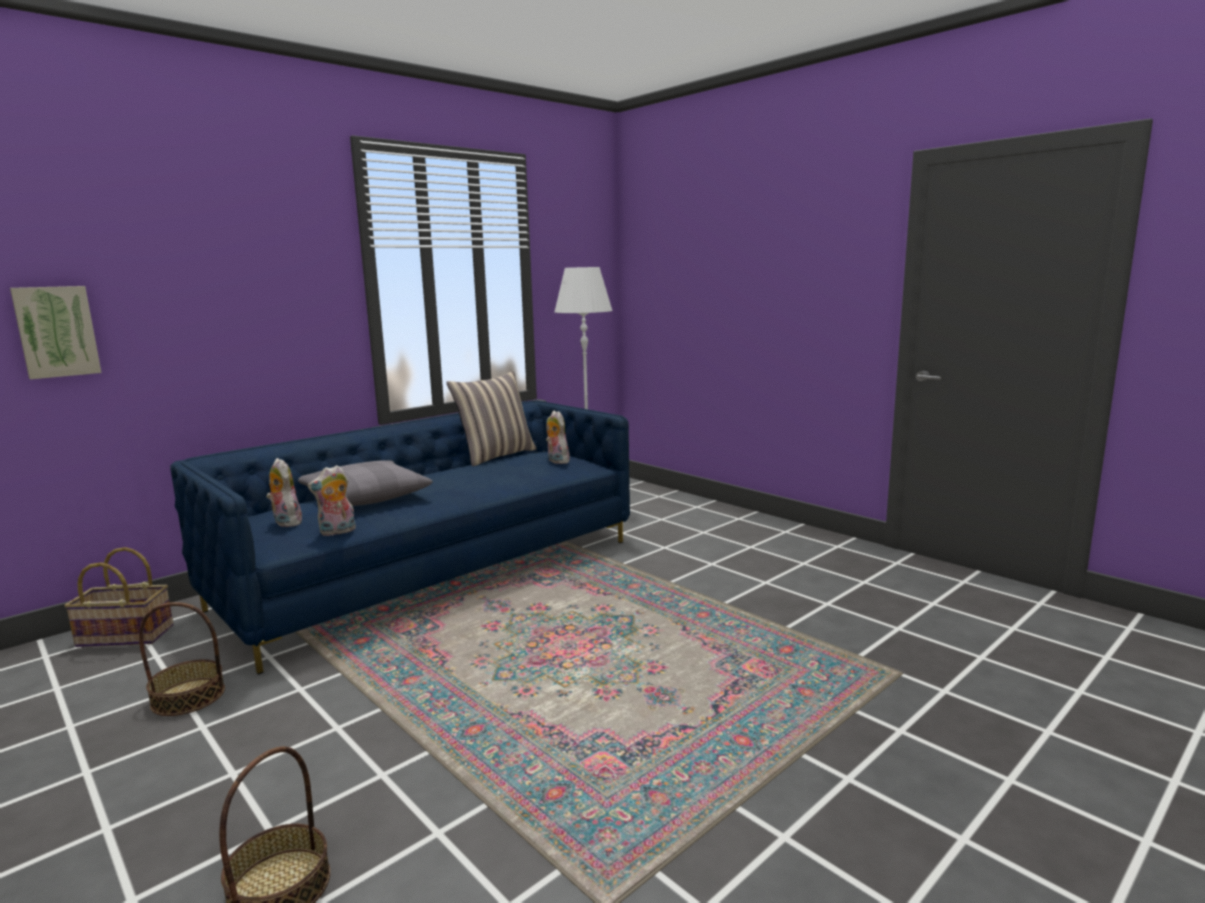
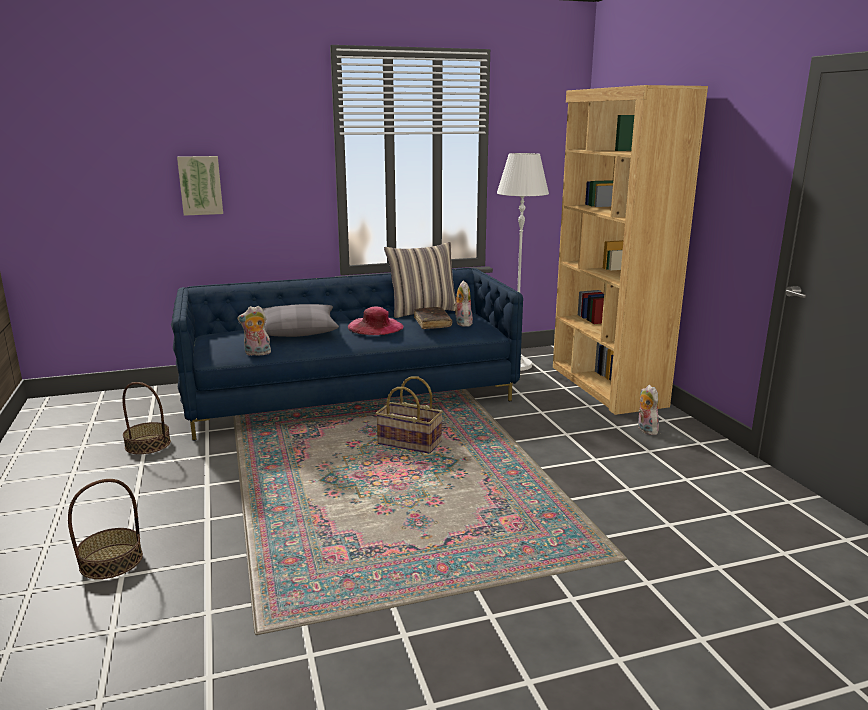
camera: 25 degrees right, 5 degrees up
(56, 331) = (119, 193): picture -> picture (200, 185)
(124, 636) = (143, 399): basket -> basket (408, 443)
(285, 522) = (232, 341): plush toy -> plush toy (645, 430)
(463, 478) = (375, 326): none -> pink hat
(526, 465) = (432, 323): none -> brown book
(699, 510) = (606, 386): none -> brown bookcase

